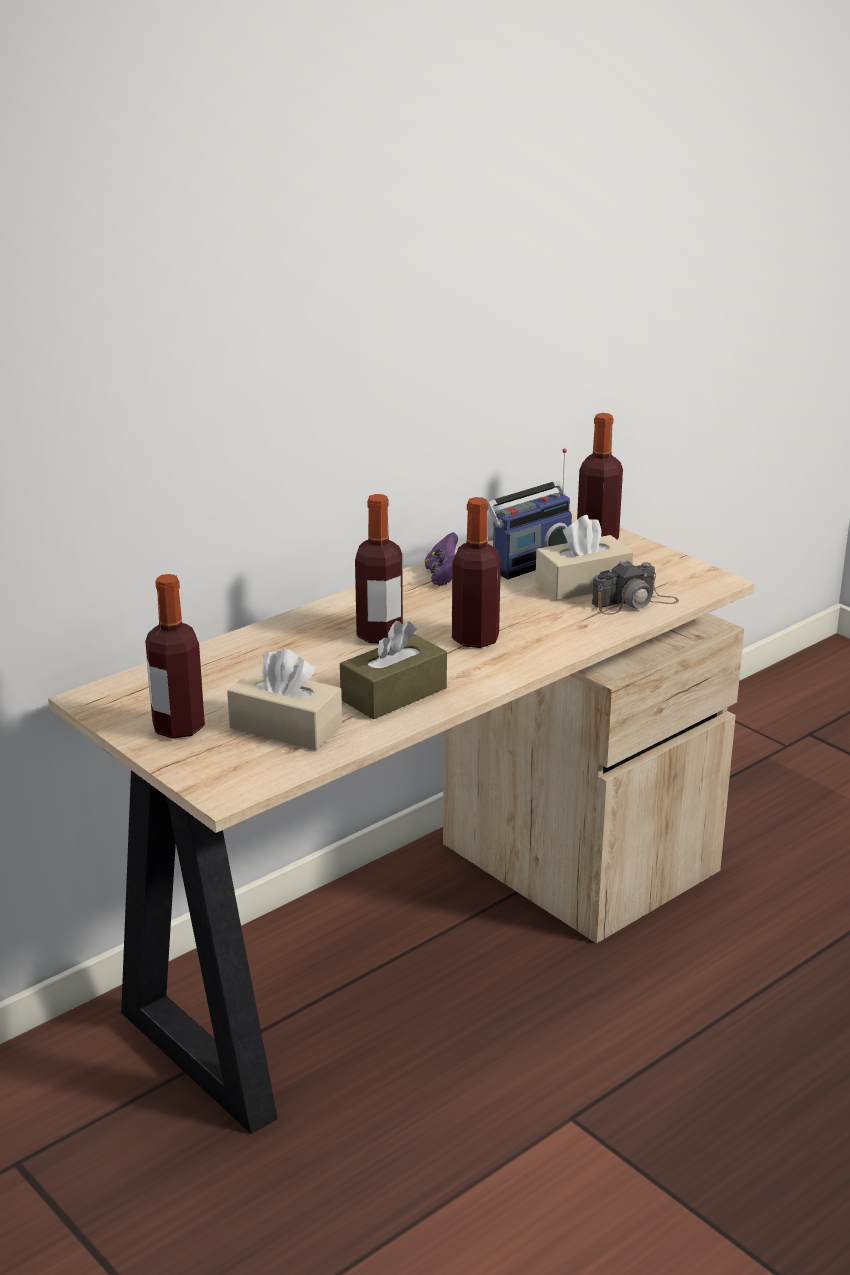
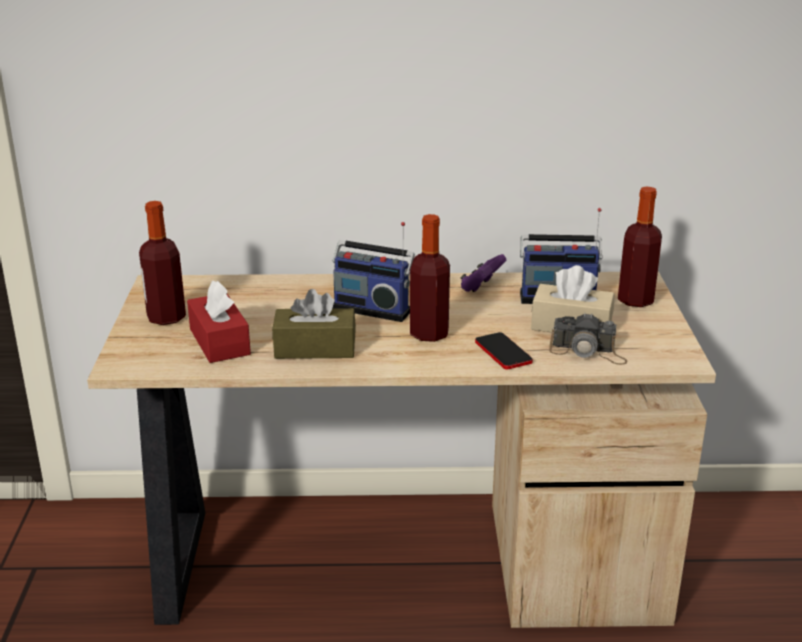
camera: 40 degrees right, 0 degrees up
(285, 727) = (219, 342): beige tissue box -> red tissue box
(379, 635) = (373, 308): bottle -> radio
(567, 630) = (503, 352): none -> phone

